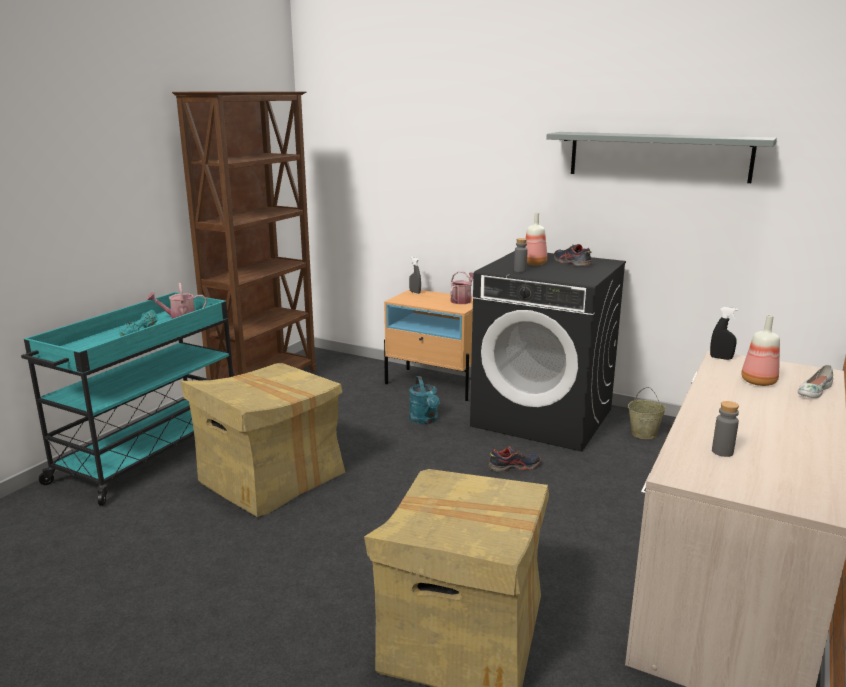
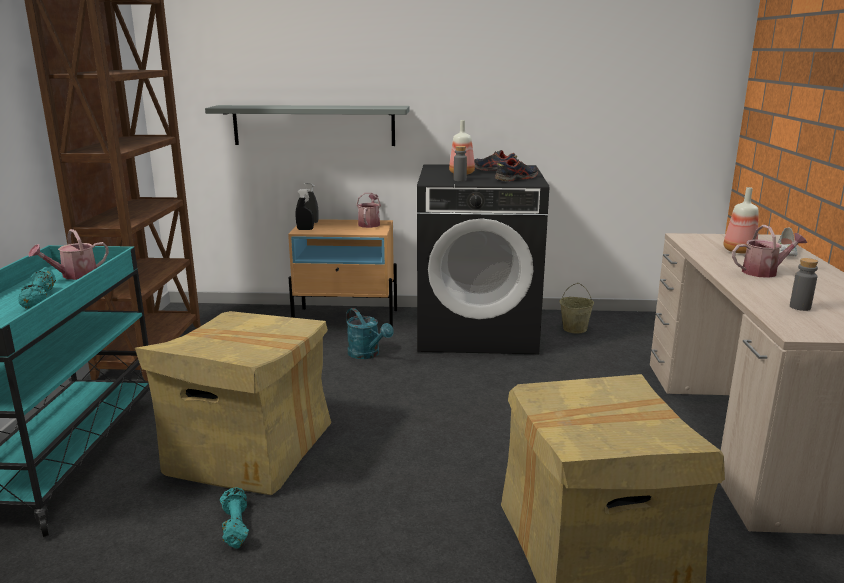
camera: 25 degrees left, 0 degrees up
(215, 533) = (235, 527): none -> turquoise dumbbell
(514, 466) = (492, 380): shoe -> shoe (516, 179)
(658, 156) = (560, 60): grey shelf -> grey shelf (314, 125)
(721, 358) = (685, 237): black spray bottle -> black spray bottle (305, 229)
(747, 409) = (764, 272): none -> watering can

